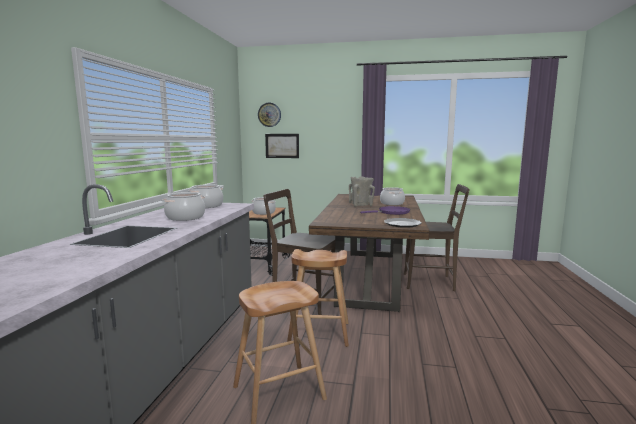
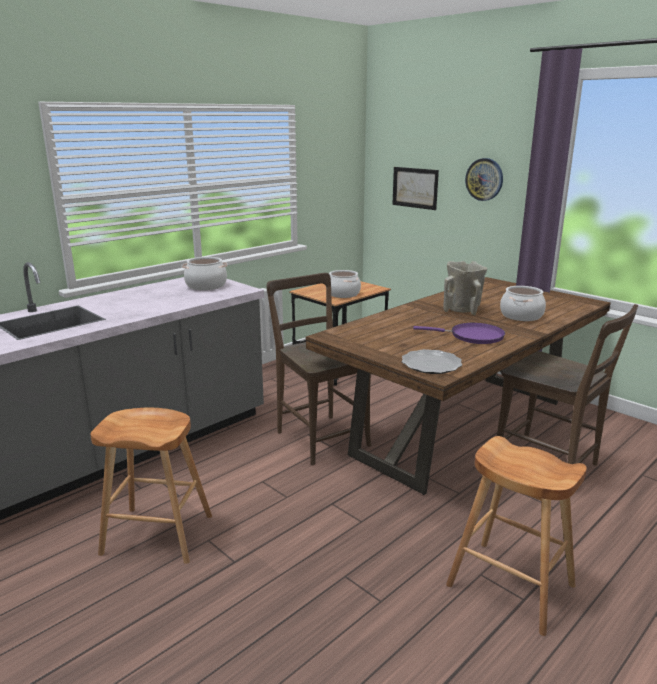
camera: 35 degrees right, 10 degrees up
(185, 217) = (145, 303): cooking pot -> none
(269, 114) = (401, 136): wall clock -> wall clock (484, 179)
(319, 333) = (284, 484): brown stool -> brown stool (511, 586)

